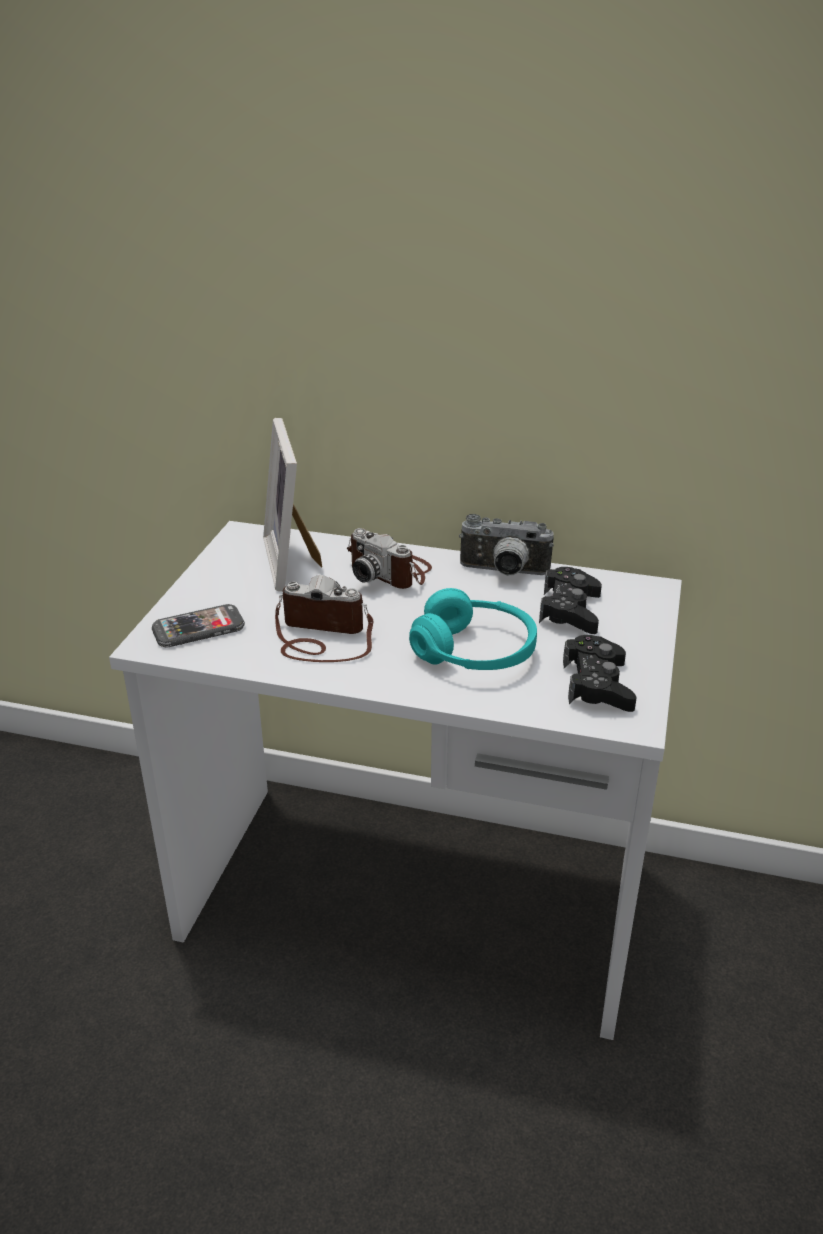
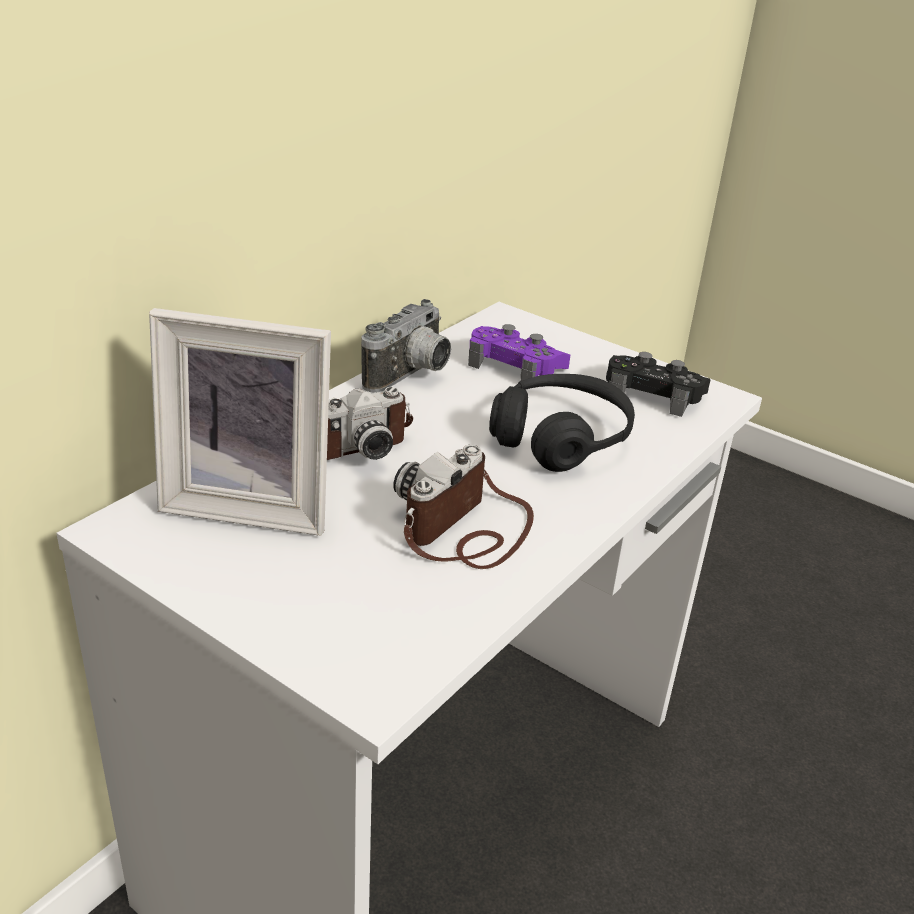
camera: 70 degrees left, 0 degrees up
(198, 628) = (366, 630): phone -> none
(474, 652) = (560, 438): turquoise headphones -> black headphones
(570, 610) = (516, 366): black game controller -> purple game controller

